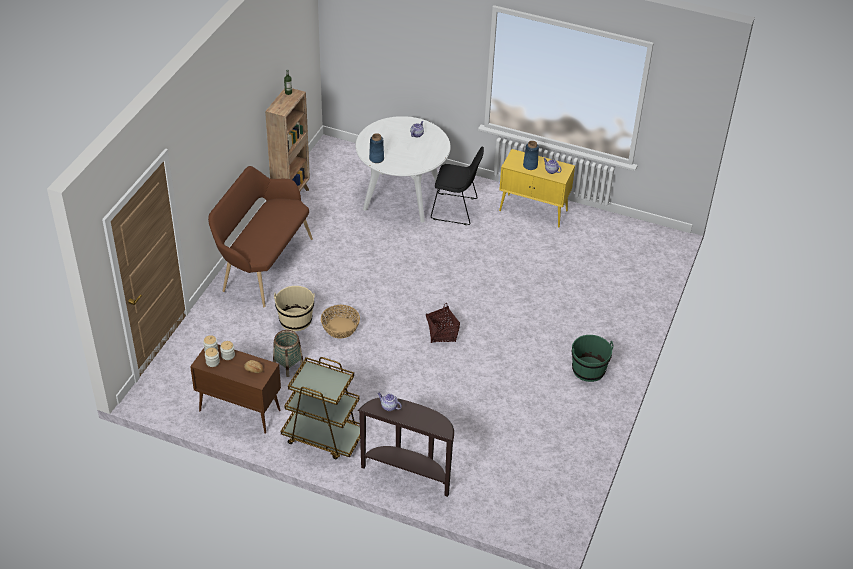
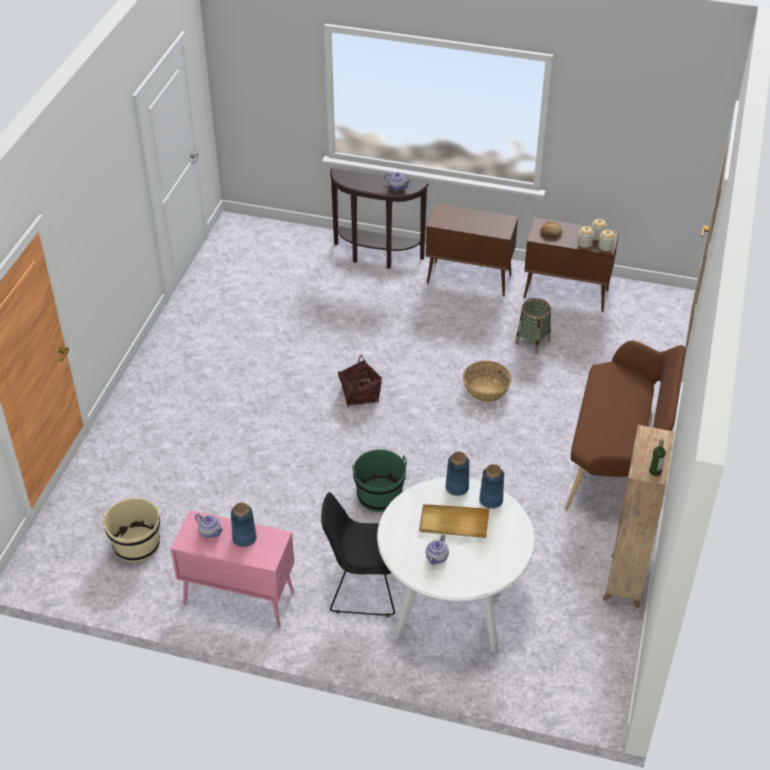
camera: 175 degrees right, 0 degrees up
(295, 320) = (544, 394): beige bucket -> beige bucket (137, 545)
(323, 436) = (470, 279): brown cart -> brown cabinet
(396, 167) = (456, 487): none -> blue vase
(402, 149) = (453, 523): none -> beige tray
(534, 211) = (237, 598): yellow cabinet -> pink cabinet
(588, 370) = (180, 370): green bucket -> green bucket (379, 495)

